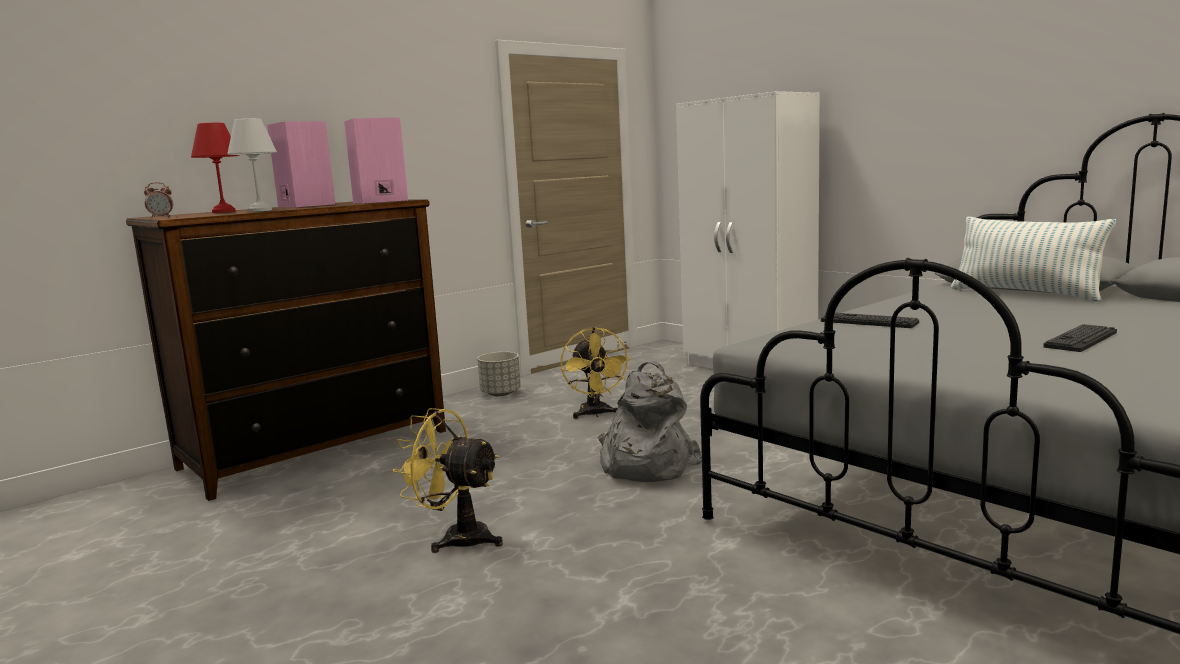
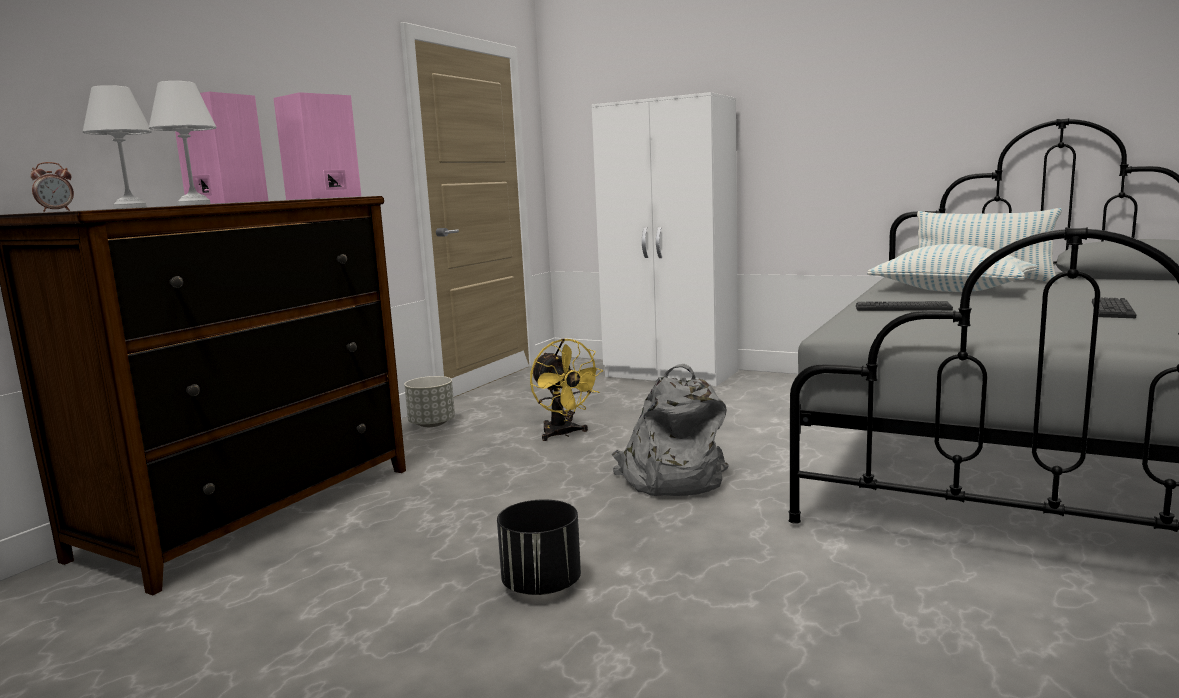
camera: 20 degrees left, 0 degrees up
(224, 212) = (131, 207): red table lamp -> white table lamp
(457, 537) = (542, 586): yellow fan -> black planter
(961, 305) = (950, 291): none -> pillow

